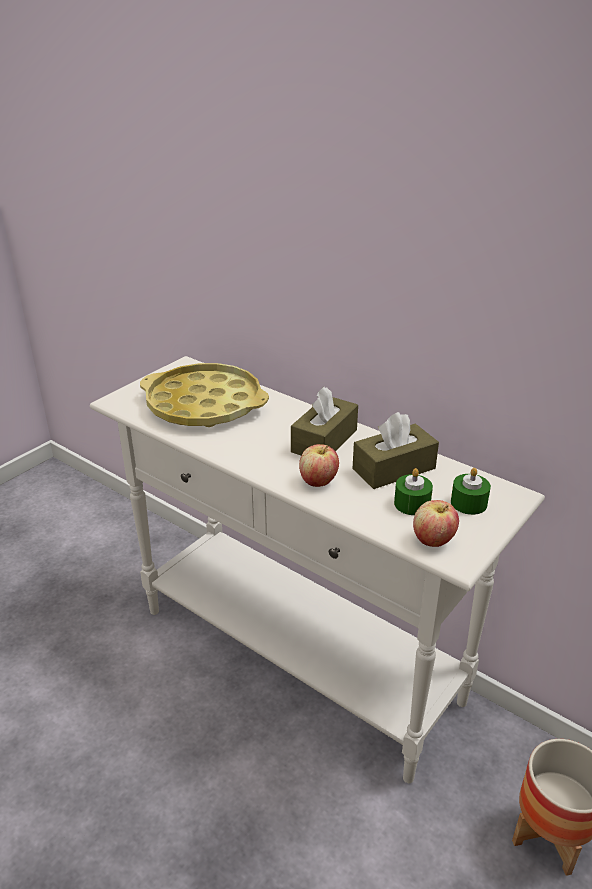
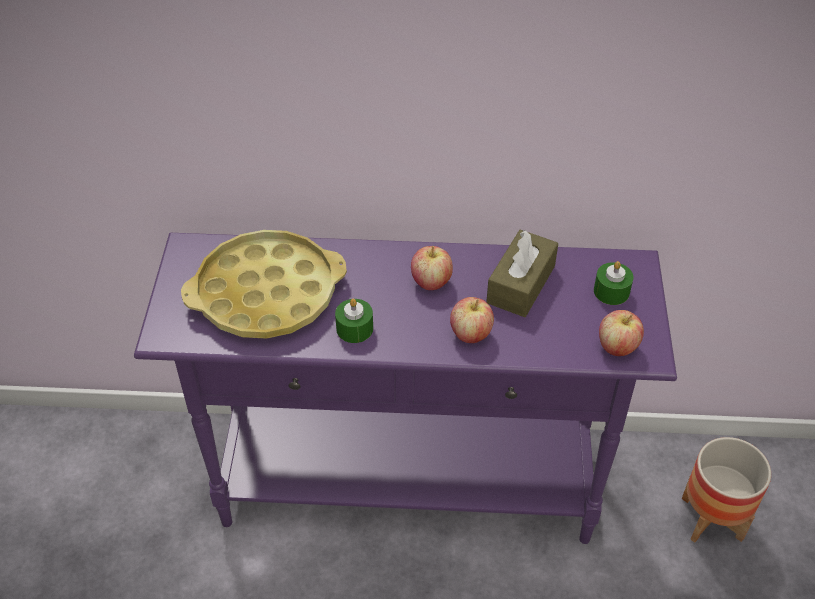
camera: 35 degrees left, 15 degrees up
(298, 656) = (409, 484): white console table -> purple console table
(324, 441) = (431, 282): brown tissue box -> apple
(412, 504) = (569, 317): green candle -> green candle (354, 328)

